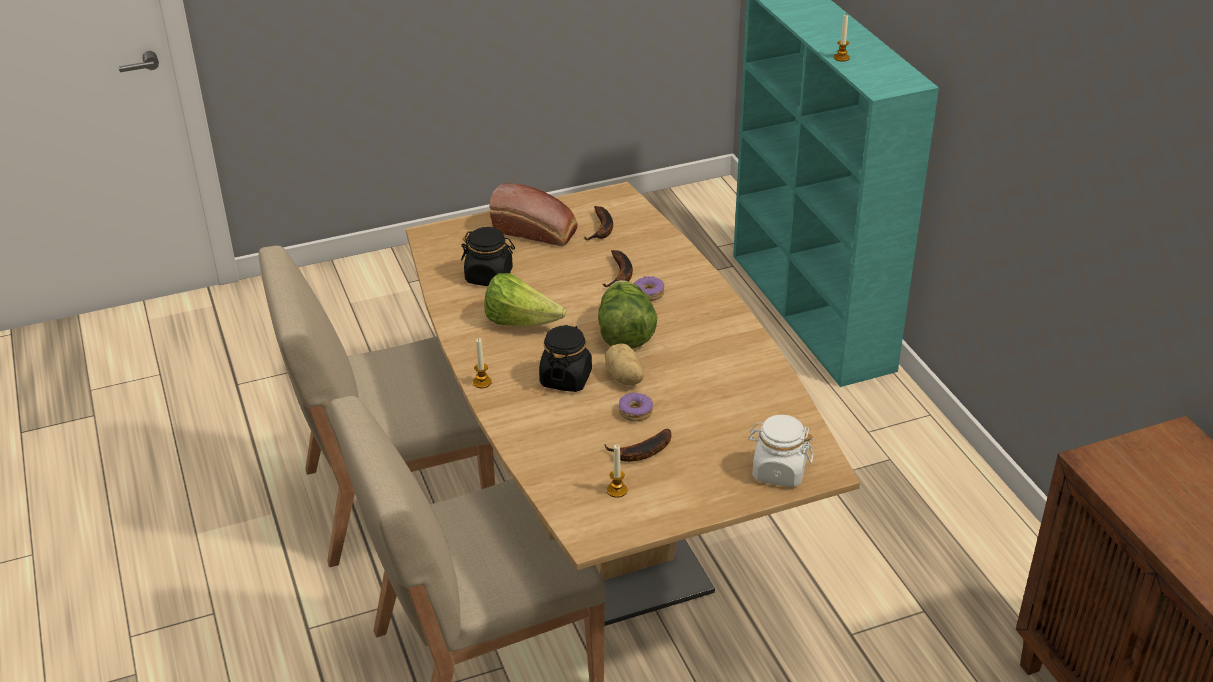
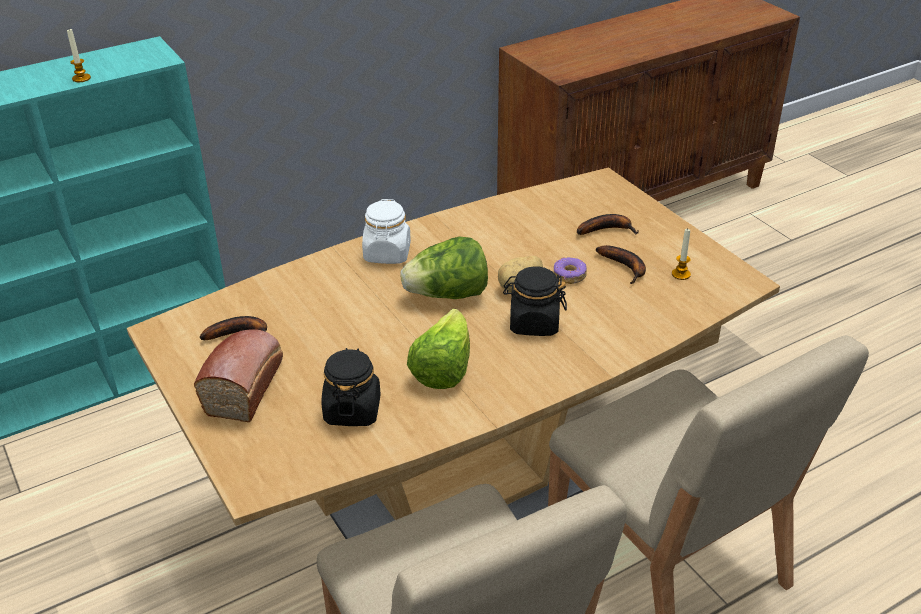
camera: 100 degrees left, 0 degrees up
(482, 382) = (561, 380): candle -> none
(621, 274) = (337, 309): banana -> banana (607, 229)
(648, 293) = (371, 287): donut -> none
(778, 471) = (614, 200): white jar -> white jar (387, 254)

